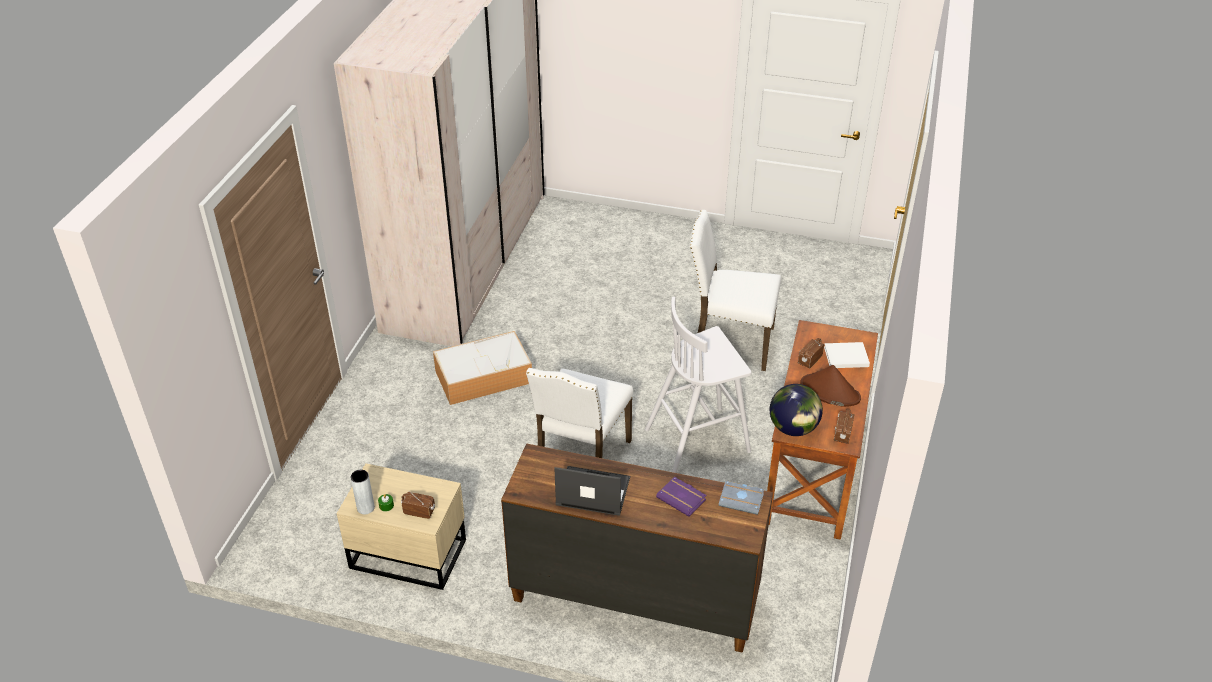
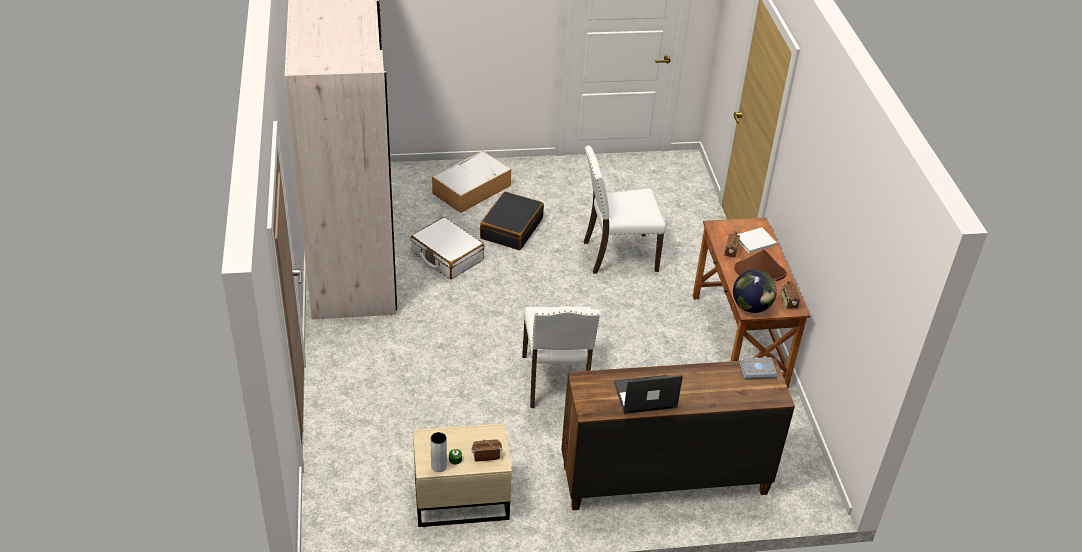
camera: 25 degrees left, 0 degrees up
(485, 376) = (432, 333): storage box -> storage box (472, 189)
(547, 302) = (447, 256): none -> white suitcase
(631, 289) = (511, 228): none -> black suitcase
(682, 499) = (715, 381): purple book -> none
(699, 440) = (640, 340): white stool -> none

